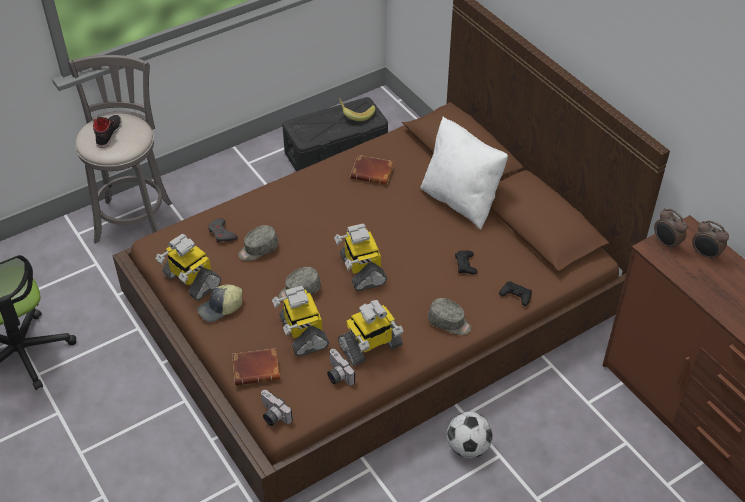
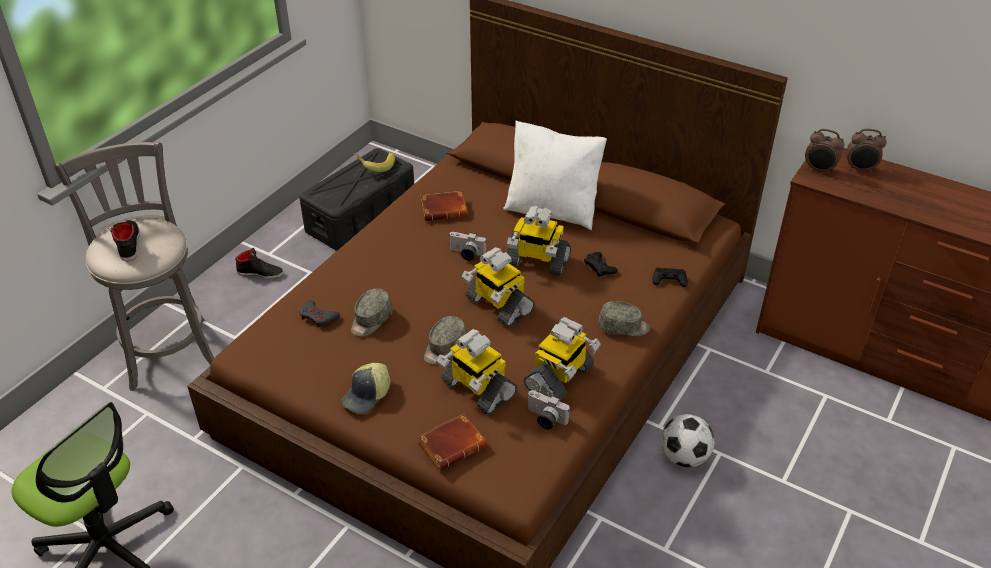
camera: 25 degrees left, 5 degrees down
(191, 280) = (312, 377): toy robot -> toy robot (537, 262)
(233, 177) = (260, 273): none -> black shoe
(272, 416) = (503, 488): camera -> camera (466, 254)

